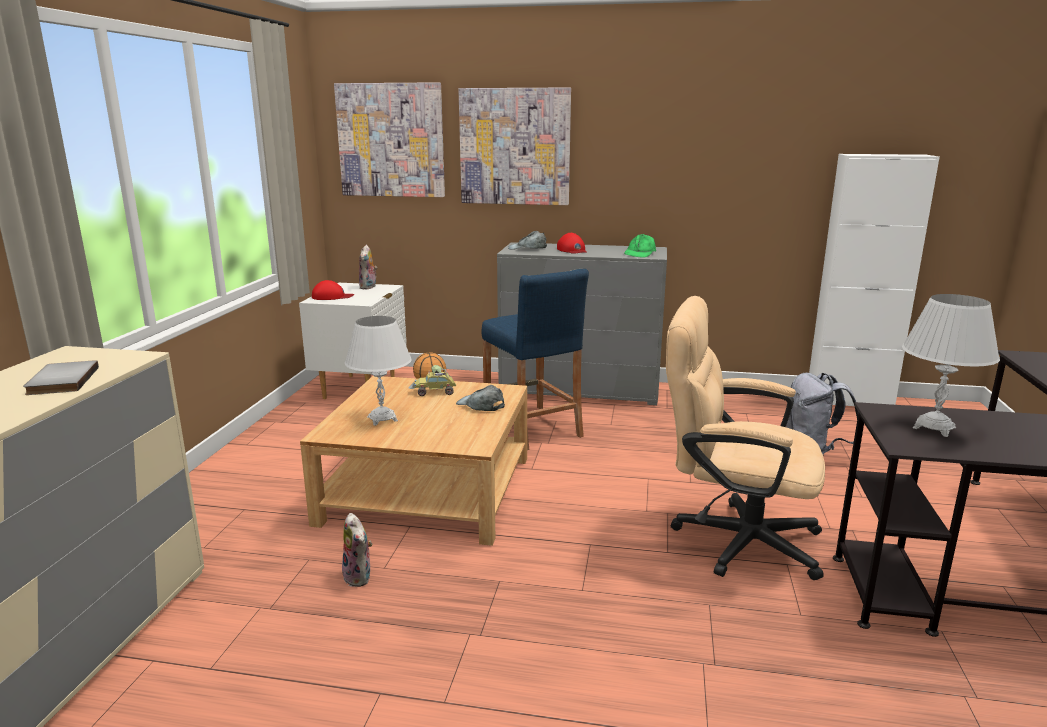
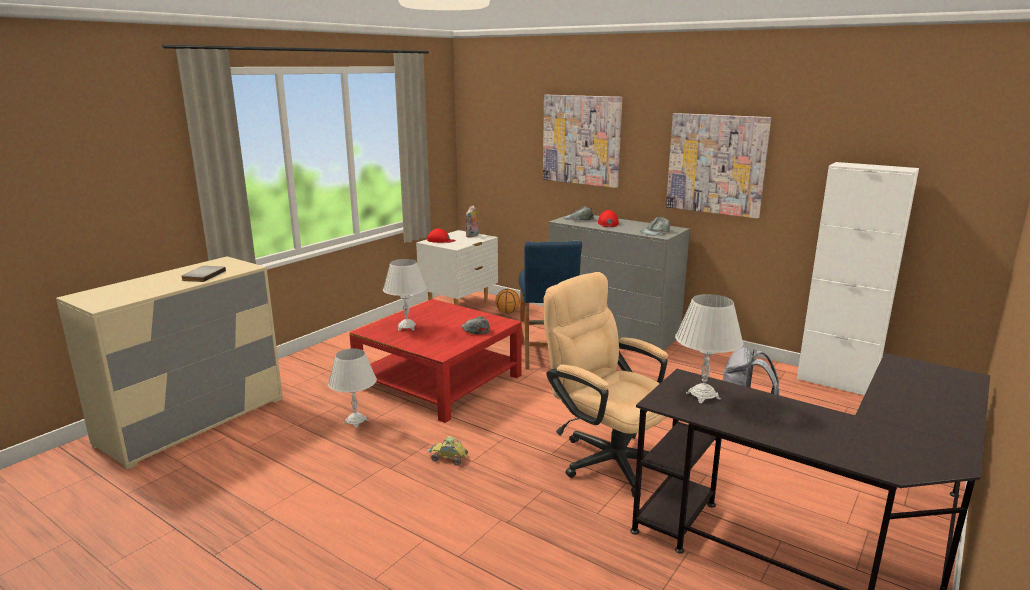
camera: 25 degrees right, 0 degrees up
(360, 577) = (356, 421): plush toy -> white table lamp
(391, 140) = (501, 130): picture -> picture (716, 164)
(427, 489) = (439, 381): beige coffee table -> red coffee table
(434, 391) = (457, 315): toy car -> toy car (448, 458)
(640, 253) = (655, 232): green cap -> grey cap

